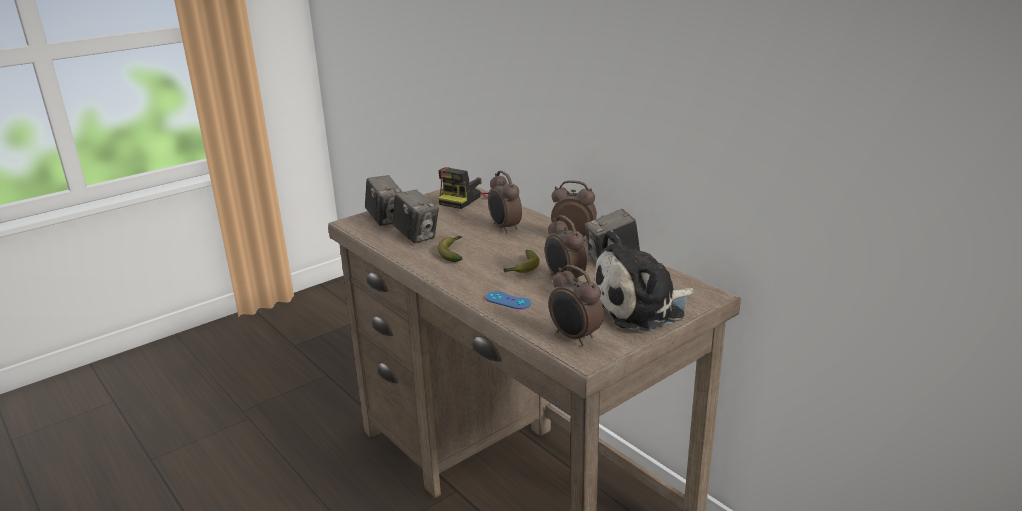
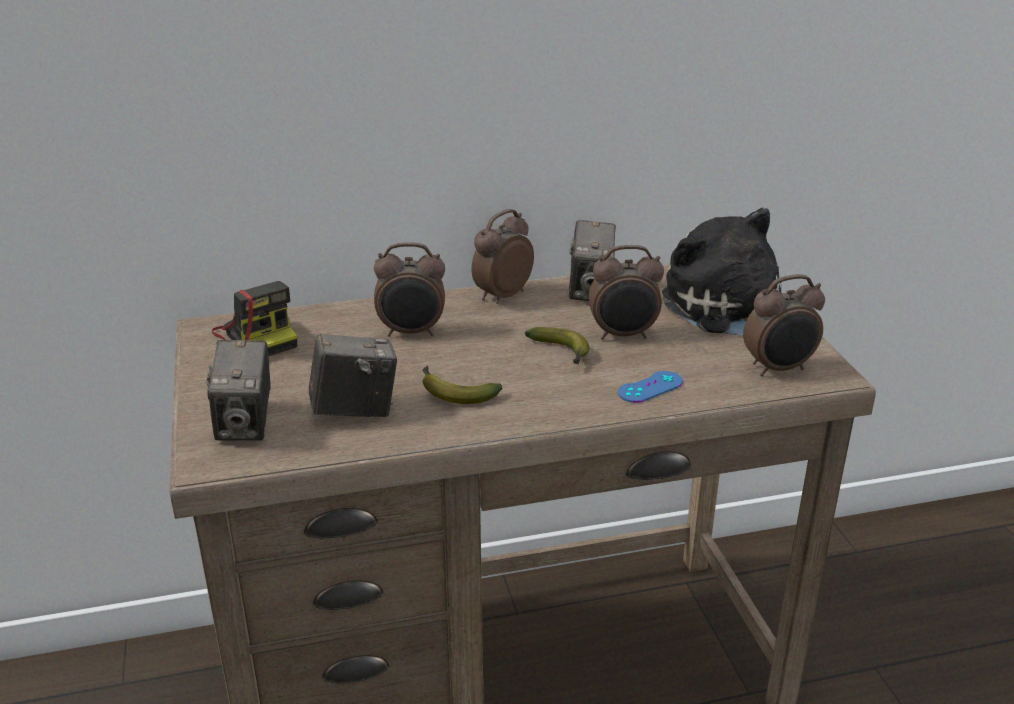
camera: 65 degrees left, 5 degrees up
(386, 219) = (246, 424): camera -> camera turned 90 degrees clockwise
(641, 307) = (730, 310): plush toy -> plush toy turned 150 degrees clockwise

